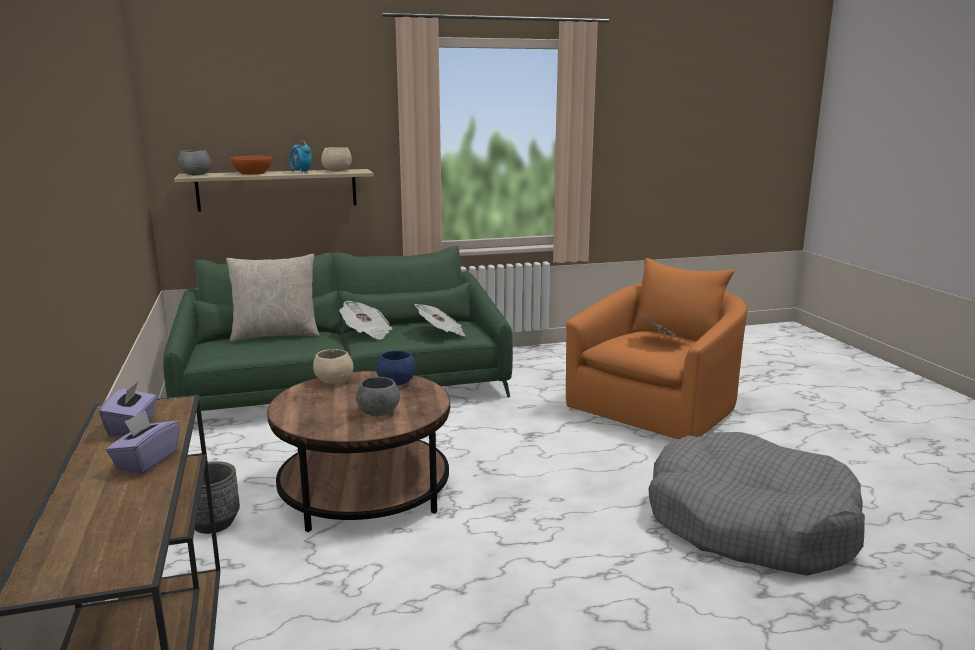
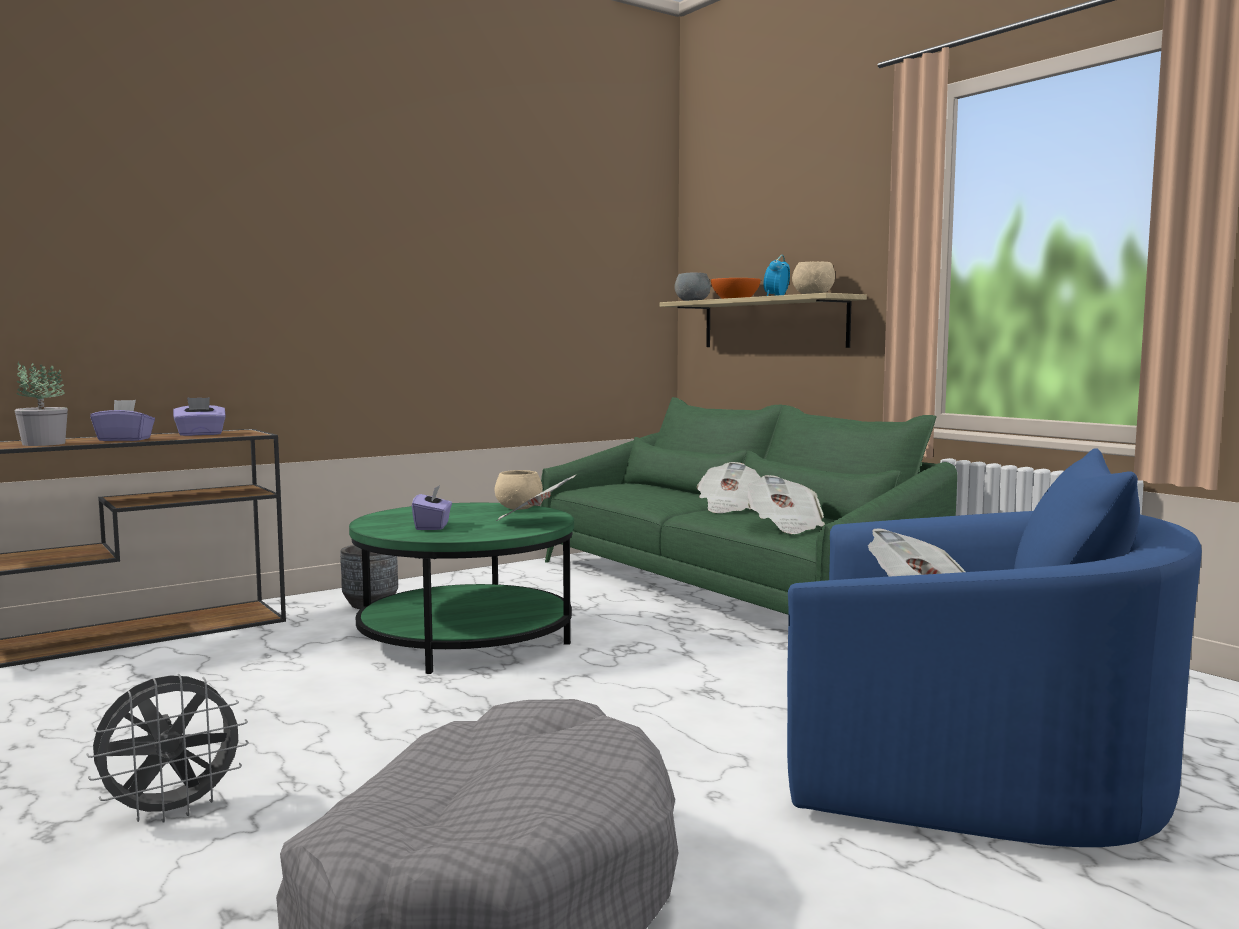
camera: 70 degrees right, 10 degrees down
(128, 506) = (43, 444): none -> potted plant
(276, 335) = (673, 490): beige pillow -> none
(365, 490) = (466, 638): brown coffee table -> green coffee table
(378, 413) = (433, 526): grey bowl -> purple tissue box
(396, 383) = (533, 522): blue bowl -> newspaper
(637, 619) = (172, 811): none -> grey fan
(658, 407) = (971, 774): orange armchair -> blue armchair

